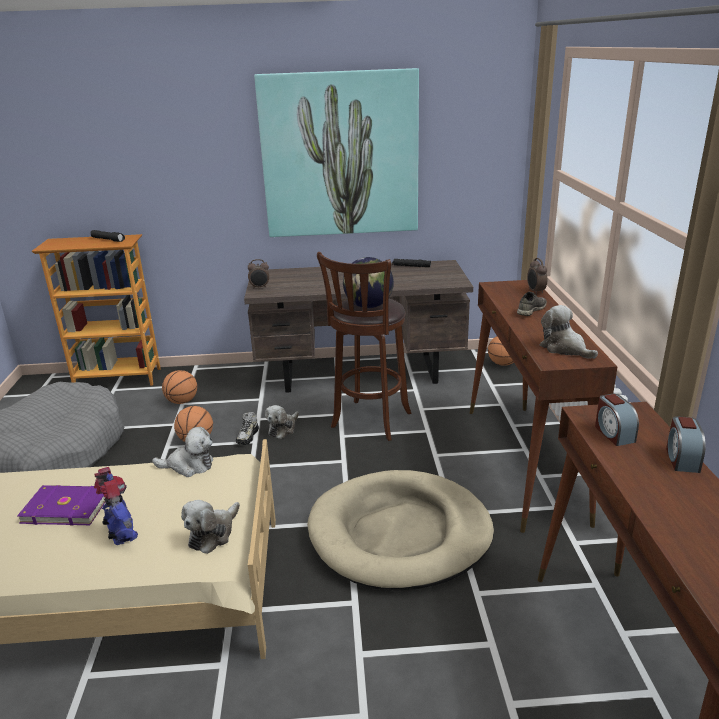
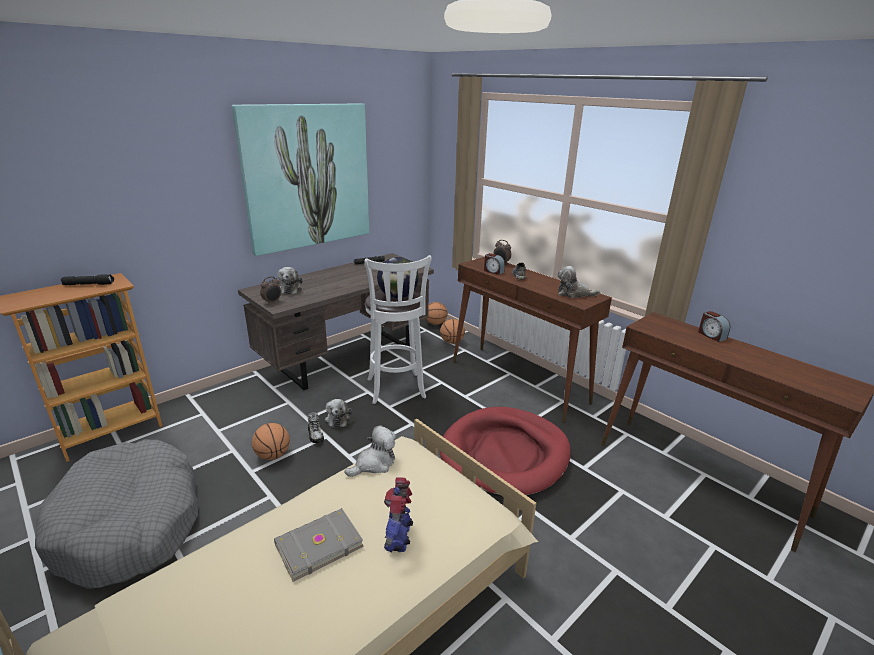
camera: 40 degrees left, 0 degrees up
(67, 507) = (318, 544): purple book -> grey book
(121, 533) = (399, 537): toy robot -> toy robot turned 105 degrees counterclockwise
(182, 402) = (215, 429): basketball -> basketball (452, 342)
(213, 534) = (467, 501): plush toy -> plush toy (290, 289)
(369, 422) = (396, 390): brown stool -> white stool
(400, 534) = (505, 454): beige dog bed -> red dog bed
(613, 433) = (669, 332): alarm clock -> alarm clock (493, 271)

